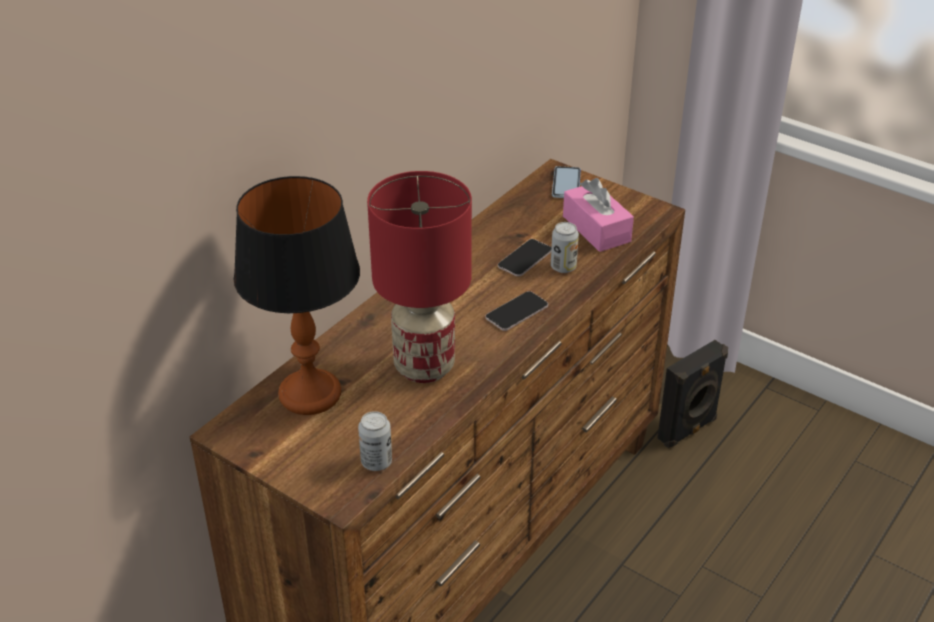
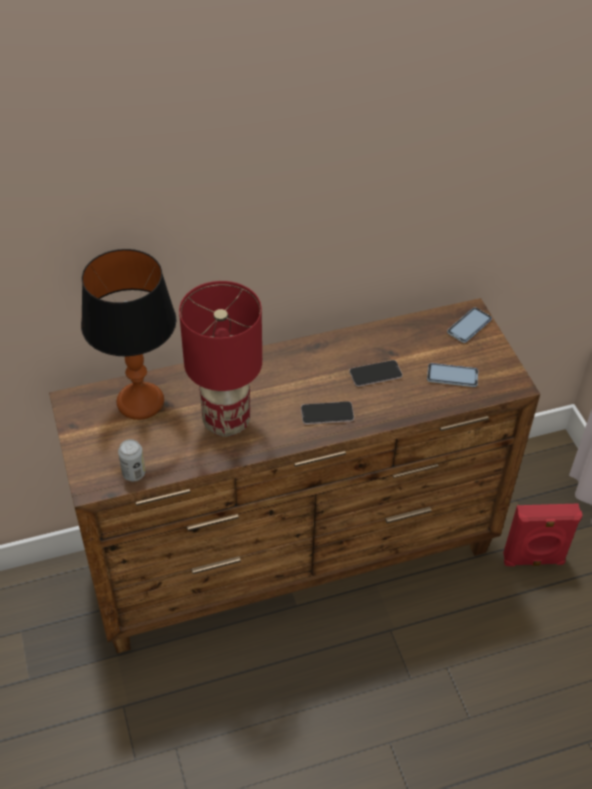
camera: 35 degrees right, 10 degrees up
(563, 267) = (395, 395): can -> none
(596, 229) = (452, 376): pink tissue box -> phone
(688, 430) = (533, 560): black speaker -> red speaker

